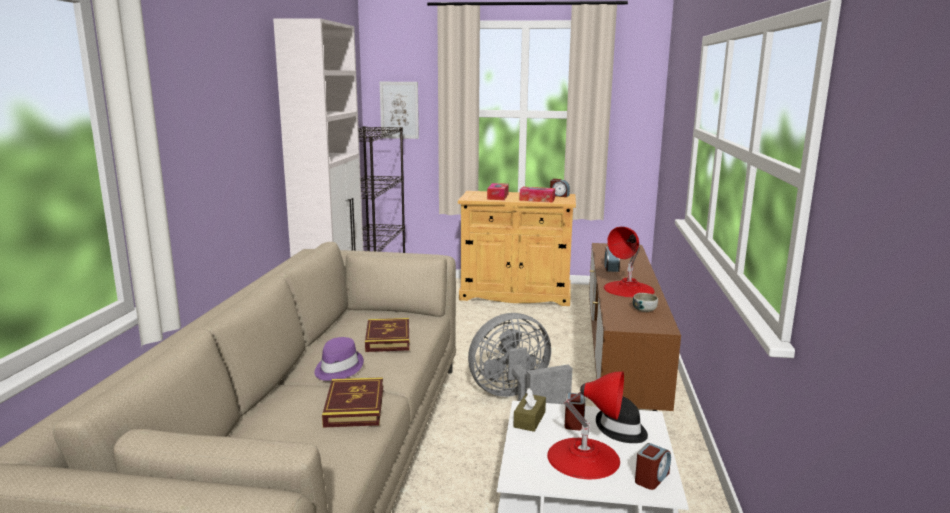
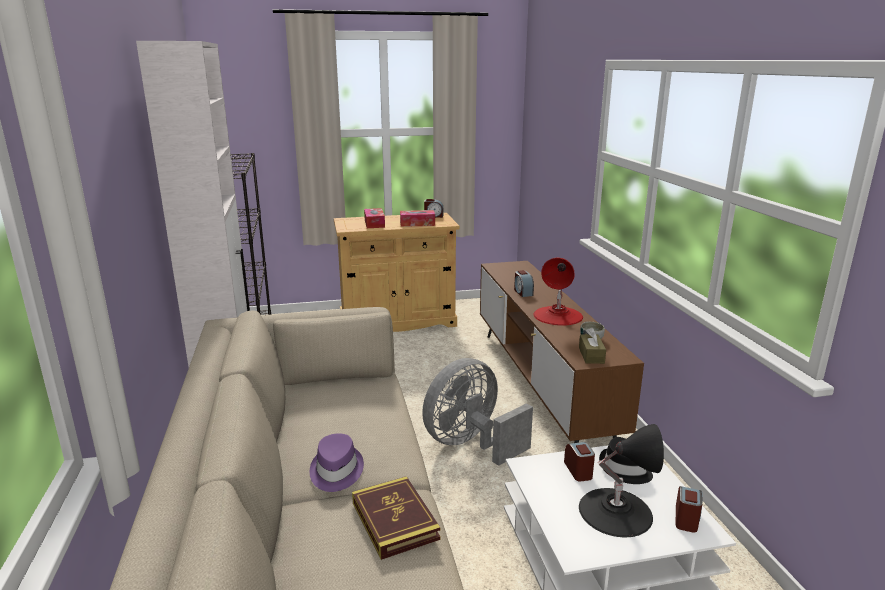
camera: 20 degrees left, 5 degrees up
(388, 338) = (361, 418): book -> none
(399, 110) = (246, 133): picture -> none
(529, 419) = (537, 478): brown tissue box -> brown tissue box (591, 355)
(583, 457) = (615, 511): red table lamp -> black table lamp

